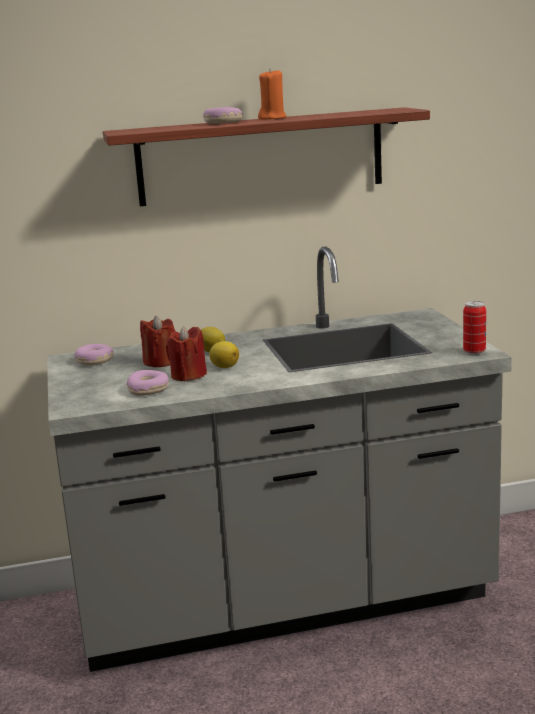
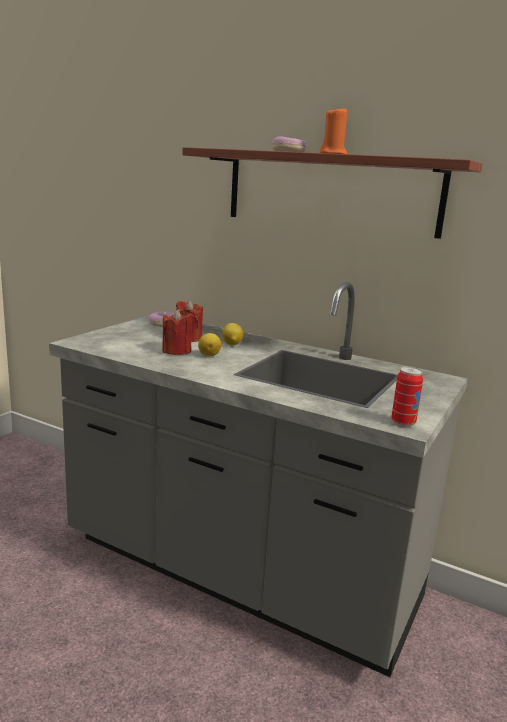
camera: 40 degrees right, 0 degrees up
(148, 390) = (134, 349): donut -> none

